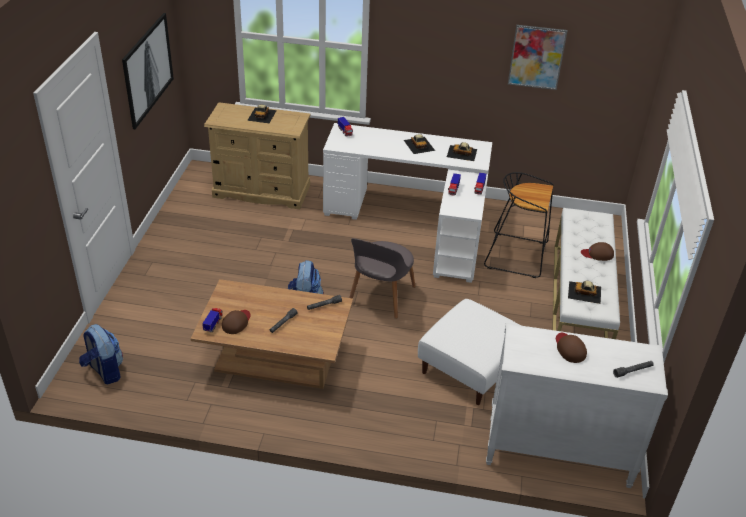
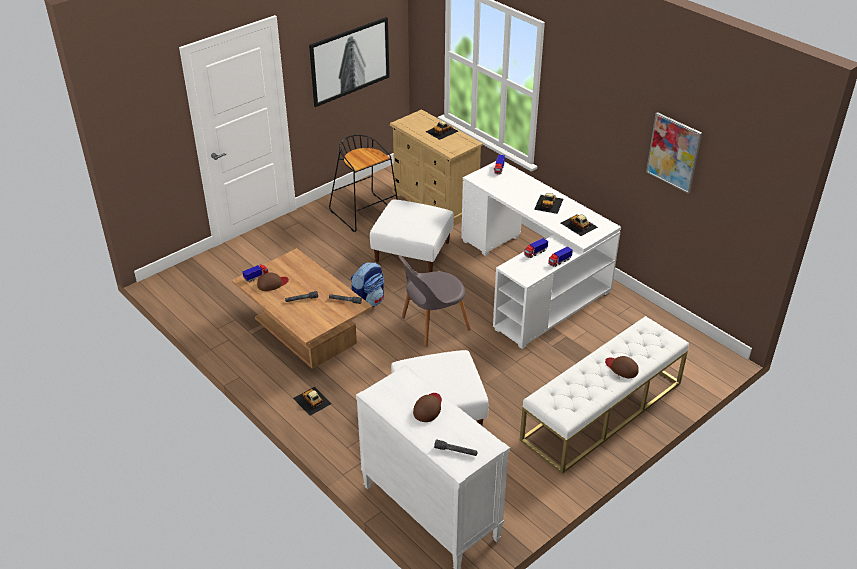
camera: 40 degrees right, 0 degrees up
(104, 371) = (190, 284): backpack -> none
(291, 242) = (413, 251): none -> white ottoman
(517, 255) = (593, 346): black stool -> black stool (365, 213)
(584, 292) = (565, 392): toy car -> toy car (312, 401)

